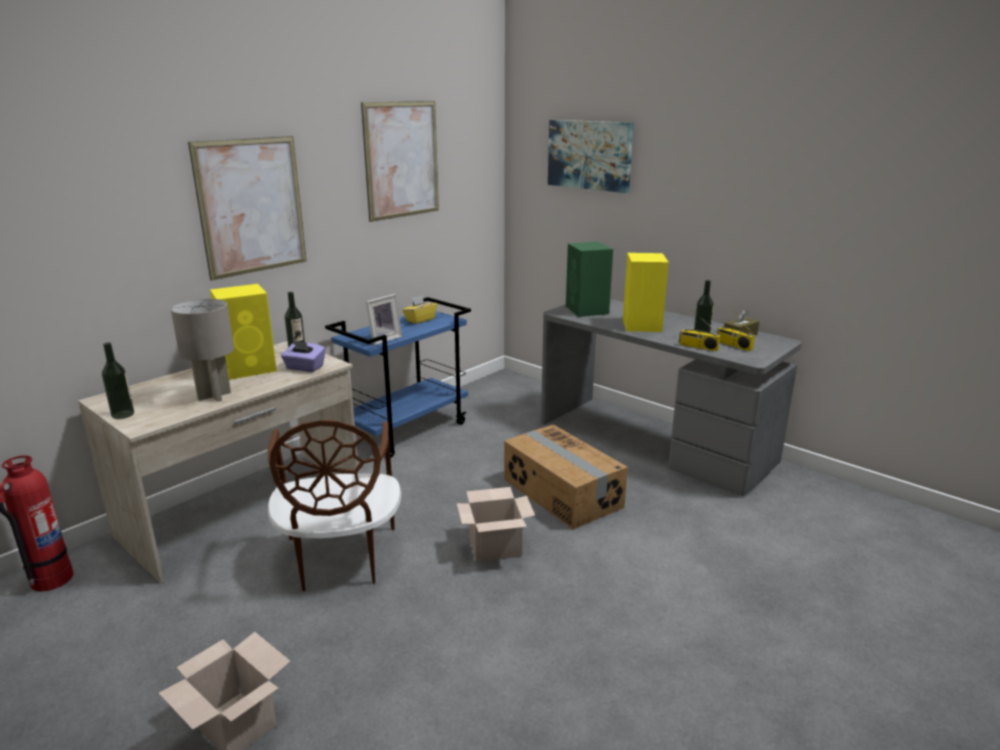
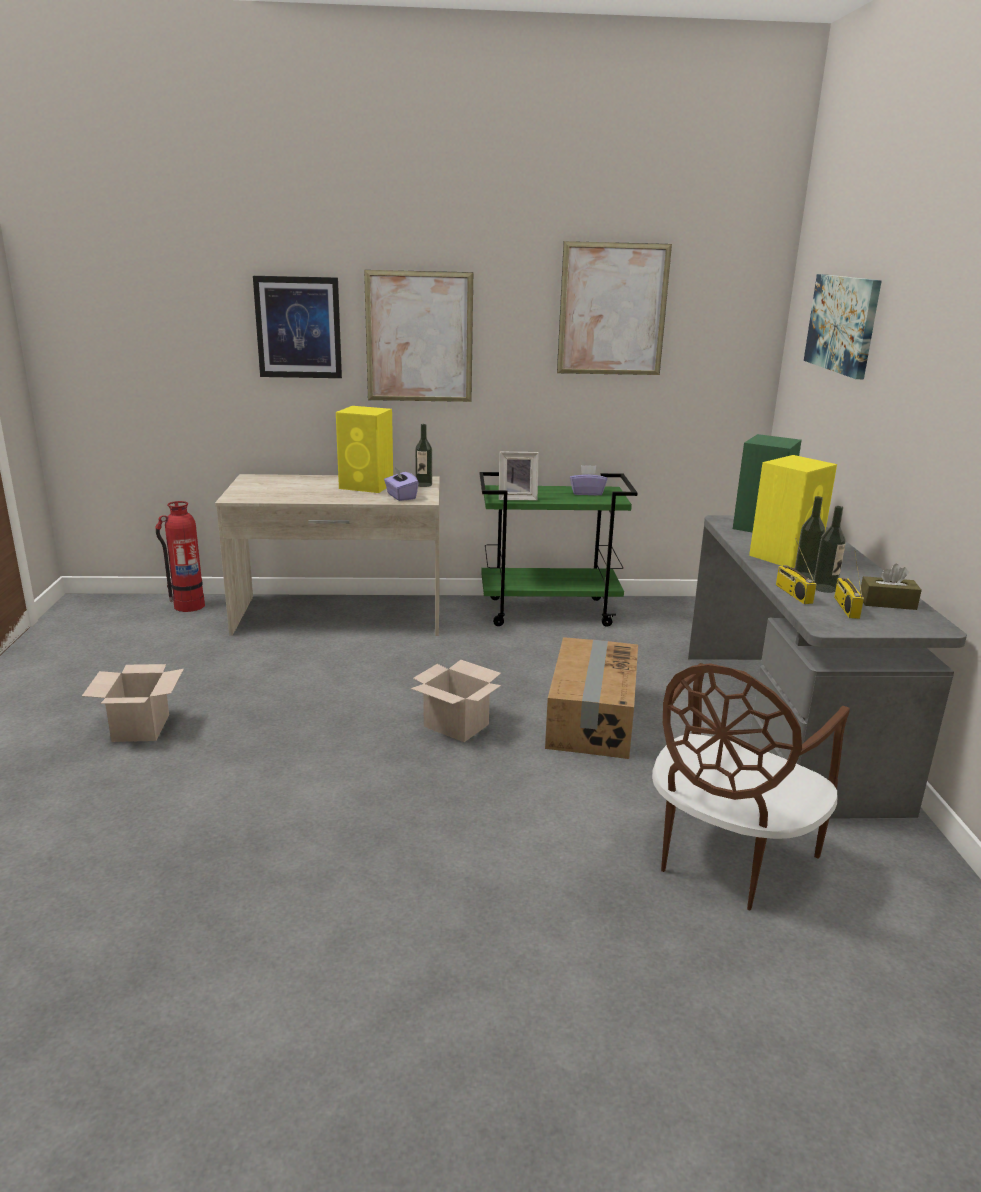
camera: 45 degrees right, 0 degrees up
(122, 214) = (298, 327): none -> picture
(123, 414) = (240, 489): bottle -> bottle (805, 576)
(214, 395) = (308, 495): grey table lamp -> none
(340, 559) = (341, 675): brown chair -> brown chair (726, 858)
(407, 430) = (550, 611): blue cart -> green cart
(420, 320) = (587, 493): yellow tissue box -> purple tissue box

